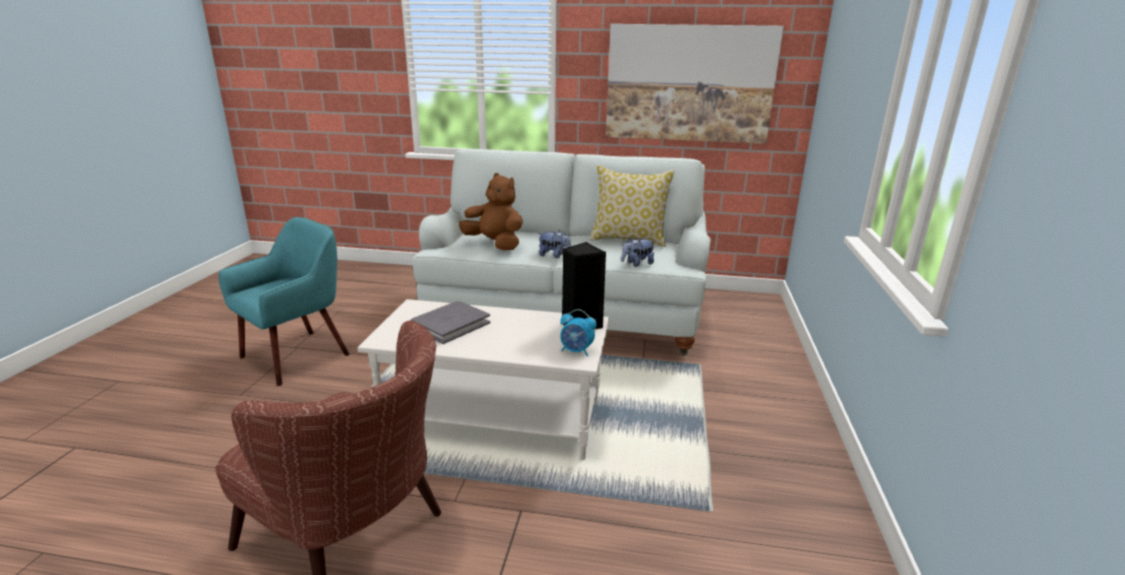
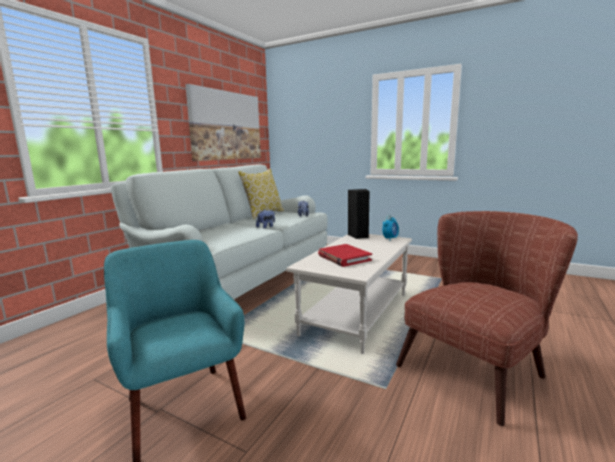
camera: 70 degrees left, 10 degrees down
(450, 325) = (344, 258): grey book -> red book
(495, 244) = (232, 233): brown plush toy -> none

